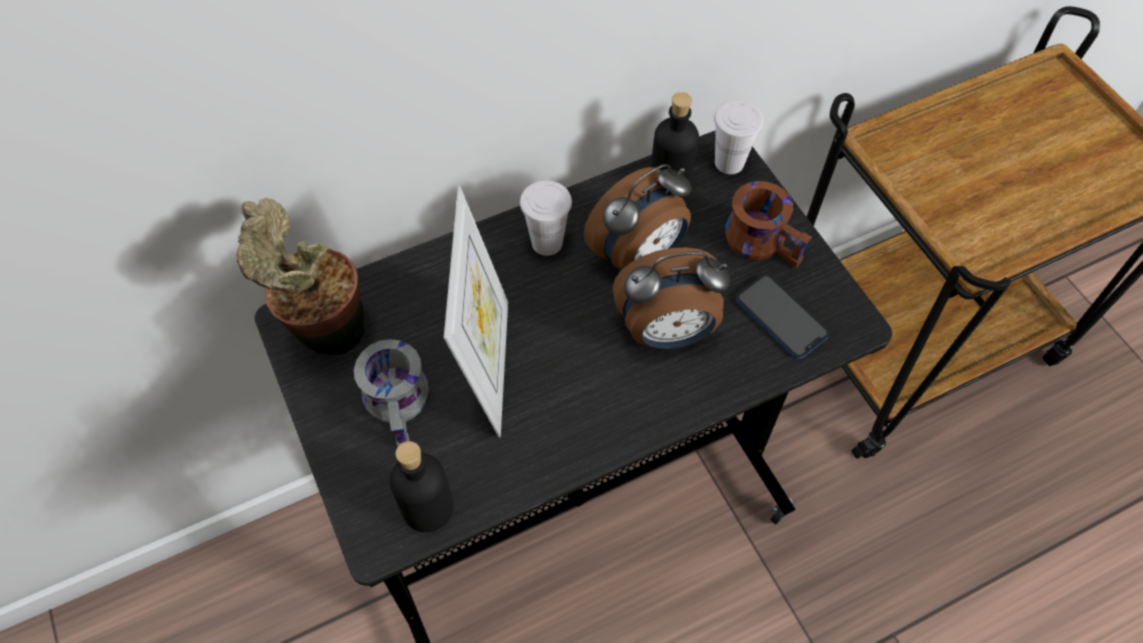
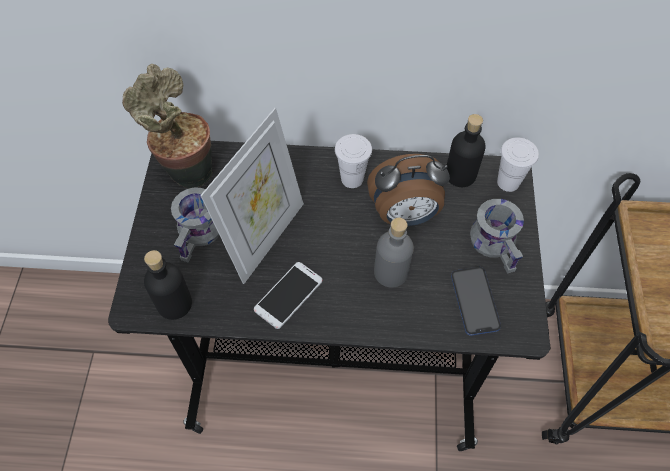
camera: 30 degrees right, 0 degrees up
(565, 421) = (288, 295): none -> phone
(667, 332) = (391, 272): alarm clock -> grey bottle
(764, 239) = (498, 244): brown mug -> grey mug

